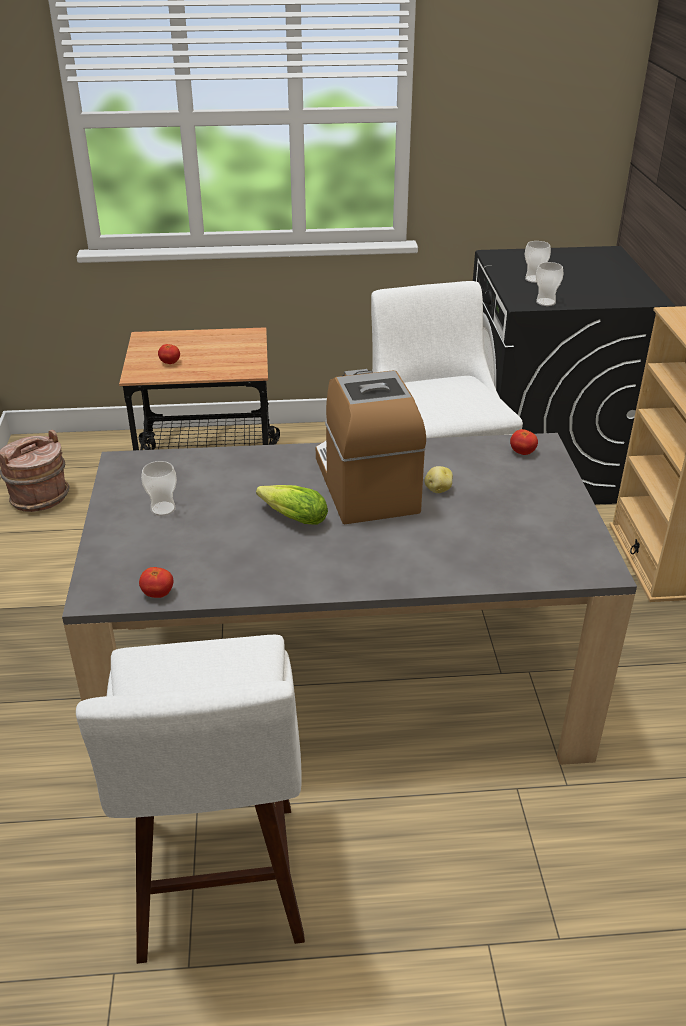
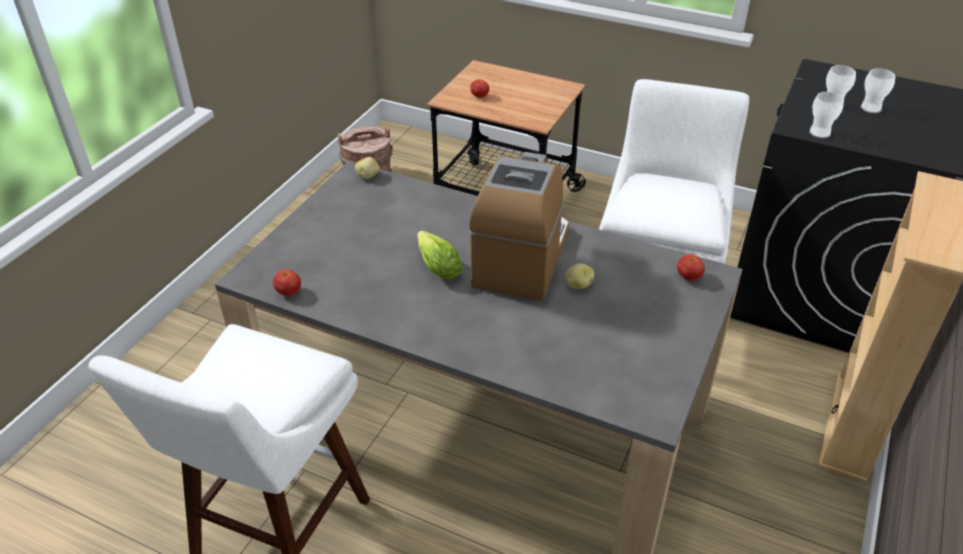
camera: 30 degrees right, 5 degrees up
(139, 460) = (368, 176): none -> potato
(163, 509) = (350, 224): cup -> cup (870, 108)

